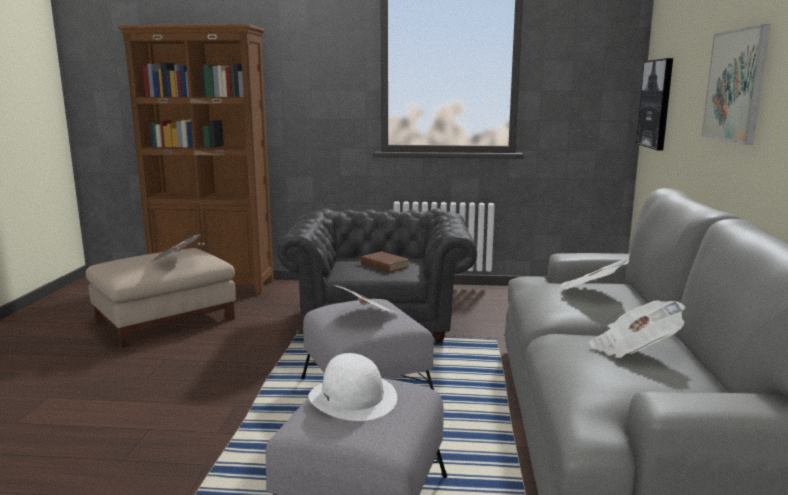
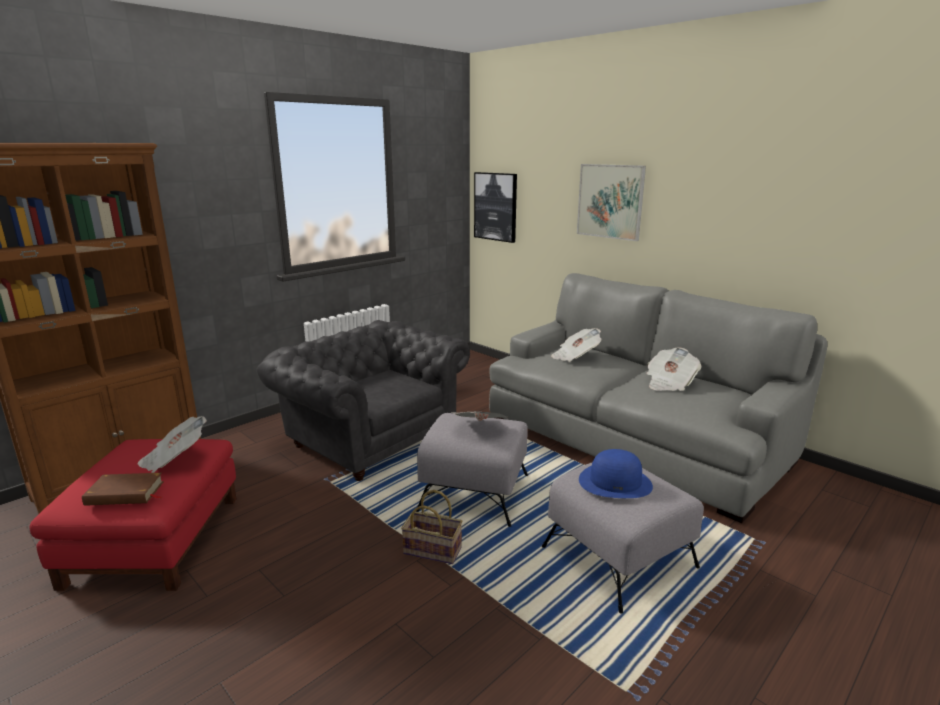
camera: 50 degrees left, 5 degrees up
(165, 320) = (154, 539): beige ottoman -> red ottoman
(257, 407) = (434, 550): none -> basket
(353, 398) = (615, 482): white hat -> blue hat
(385, 265) = (383, 385): brown book -> brown book (125, 494)

